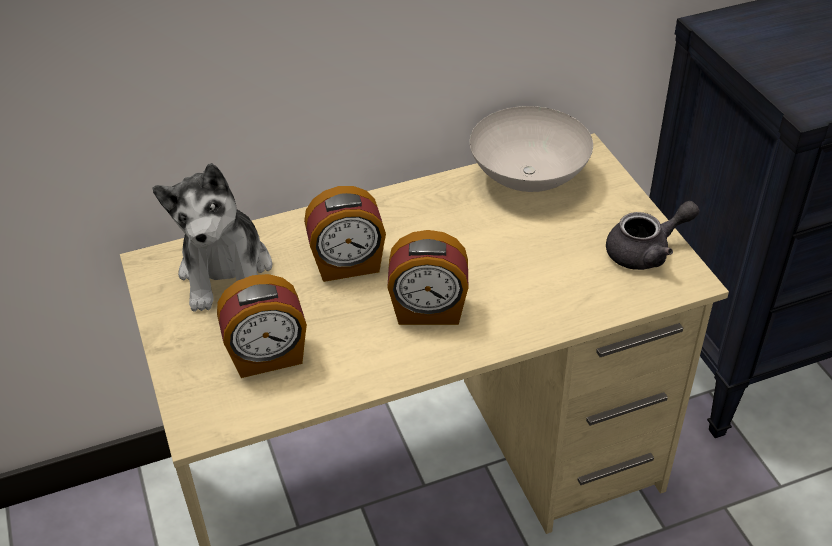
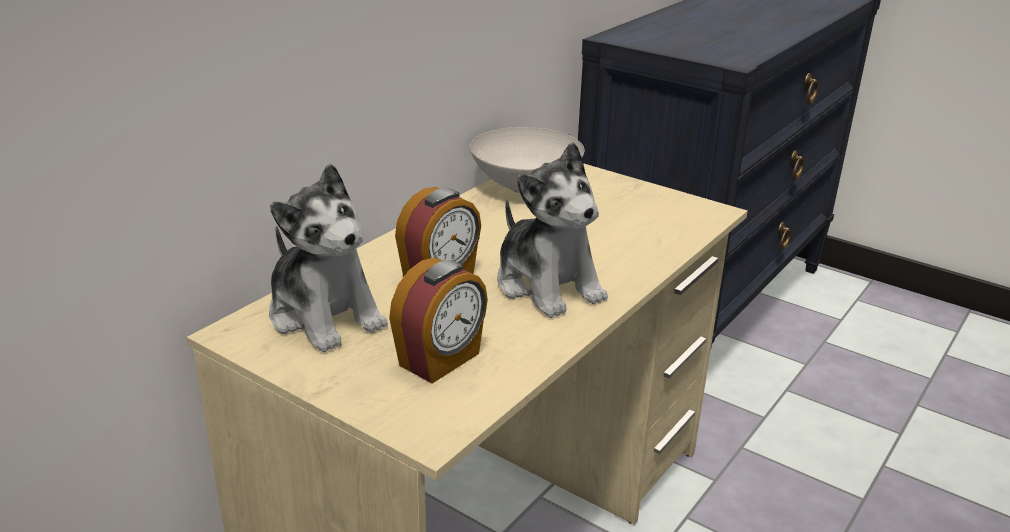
camera: 35 degrees left, 15 degrees down
(428, 311) = (548, 285): alarm clock -> plush toy
(646, 251) = (666, 204): grey teapot -> none

